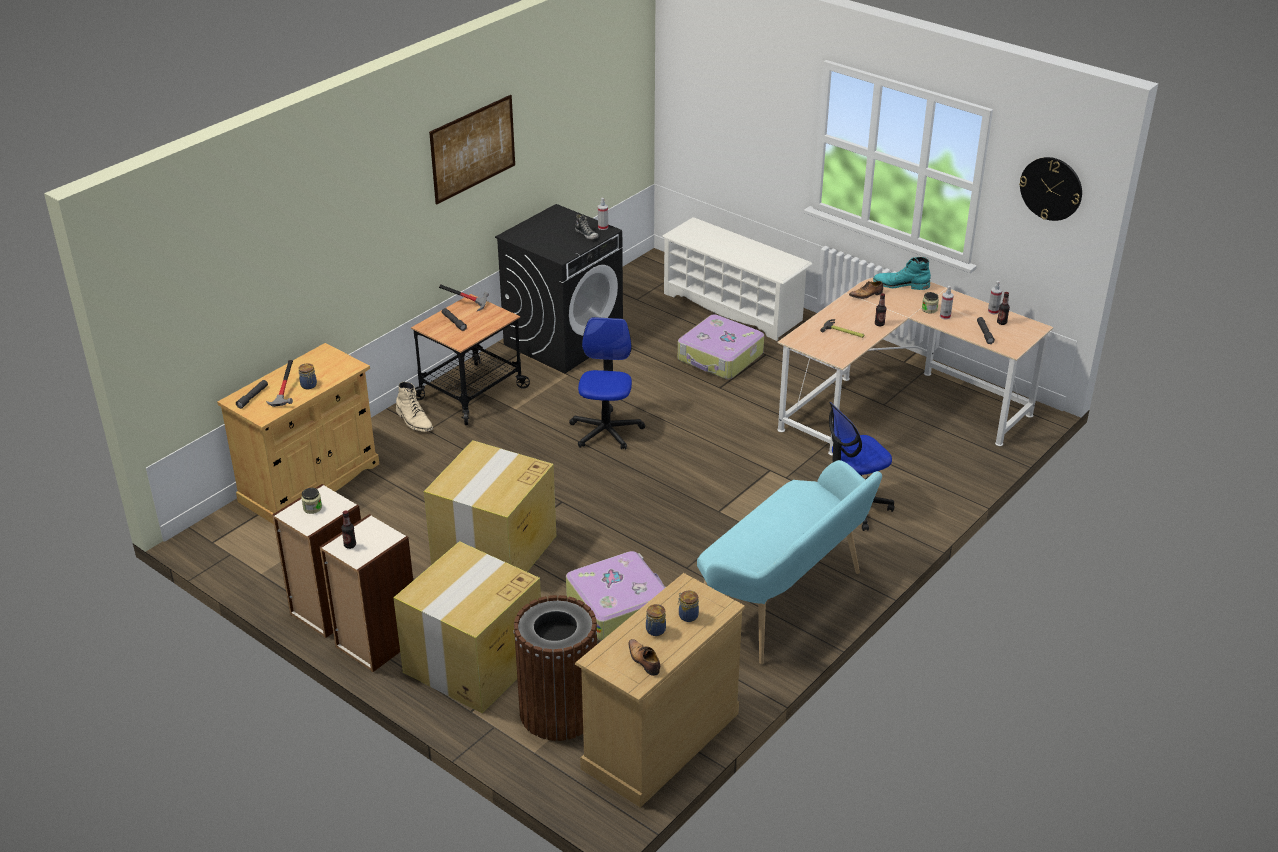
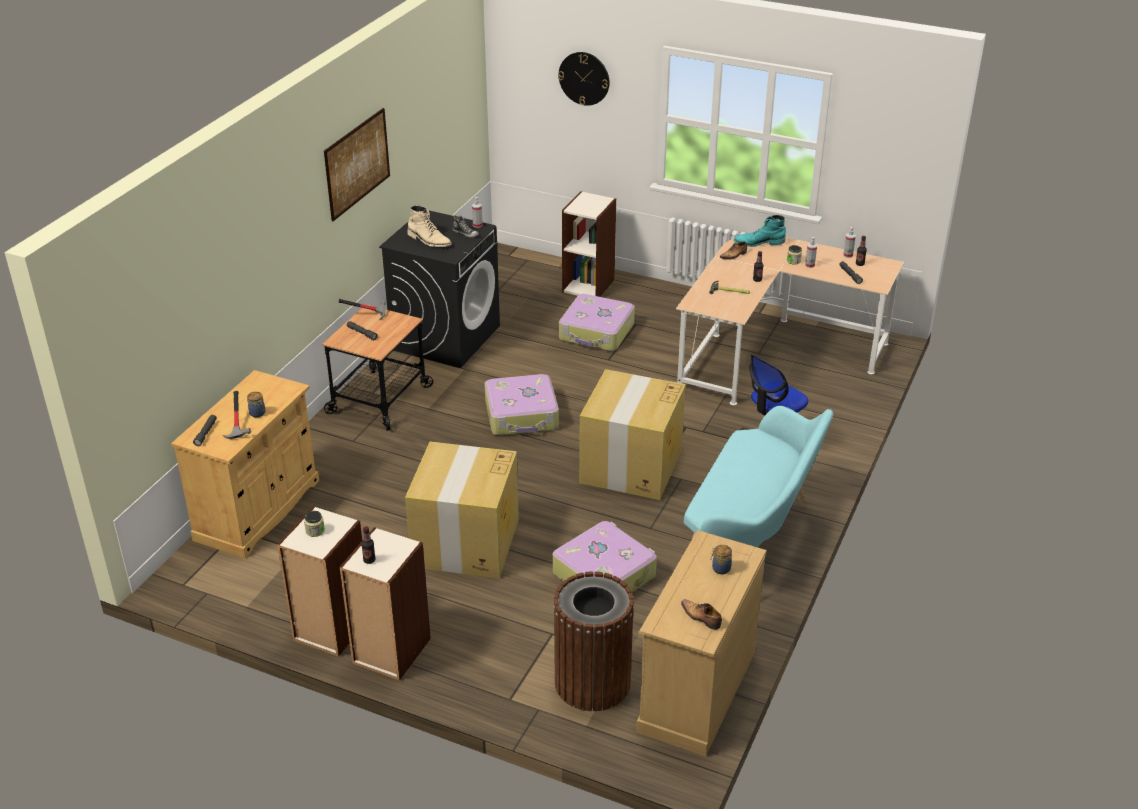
camera: 15 degrees left, 0 degrees up
(414, 421) = (335, 434): beige boot -> beige boot (429, 241)
(472, 663) = (492, 653): cardboard box -> cardboard box (630, 467)
(606, 431) = (522, 415): office chair -> suitcase
(655, 630) = (698, 588): jar -> none
(733, 307) = (589, 285): white shoe rack -> bookcase
(1051, 188) = (892, 138): wall clock -> wall clock (584, 78)

